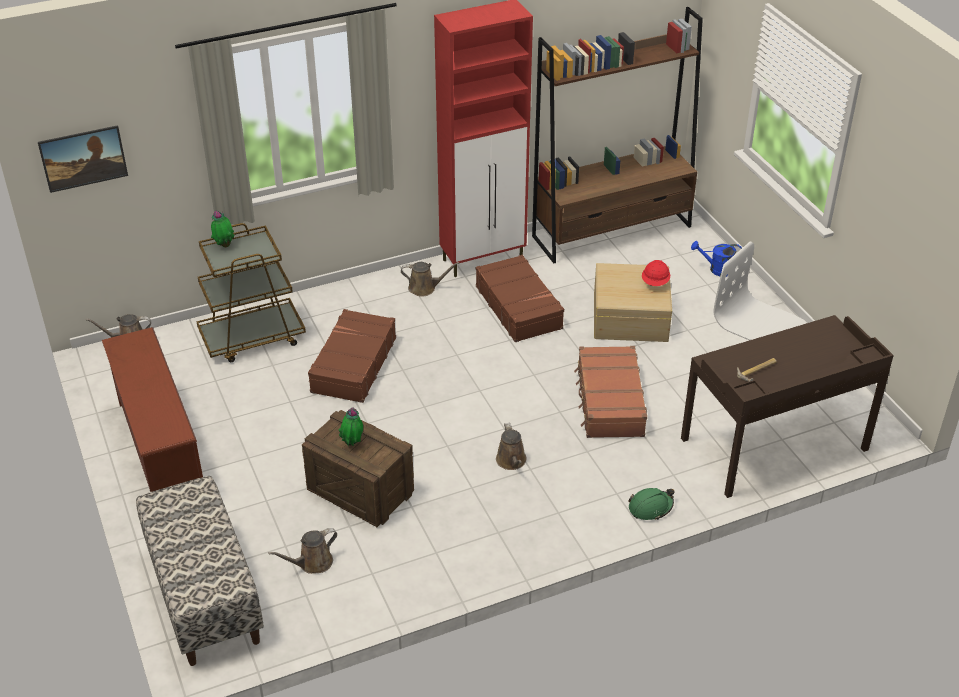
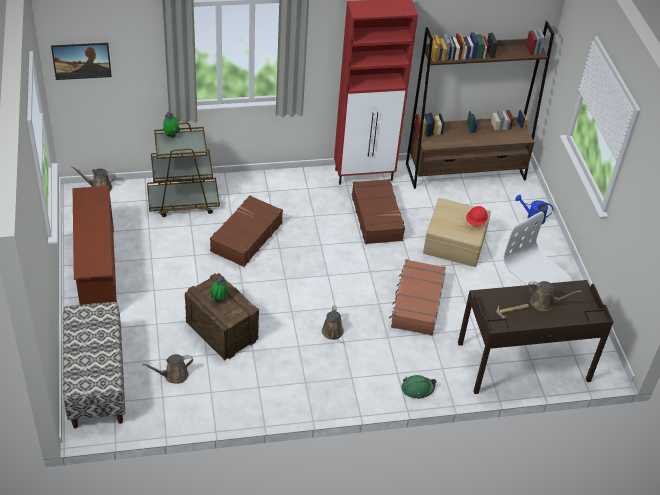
camera: 10 degrees right, 5 degrees up
(425, 288) = (315, 189): brown watering can -> brown watering can (544, 303)

